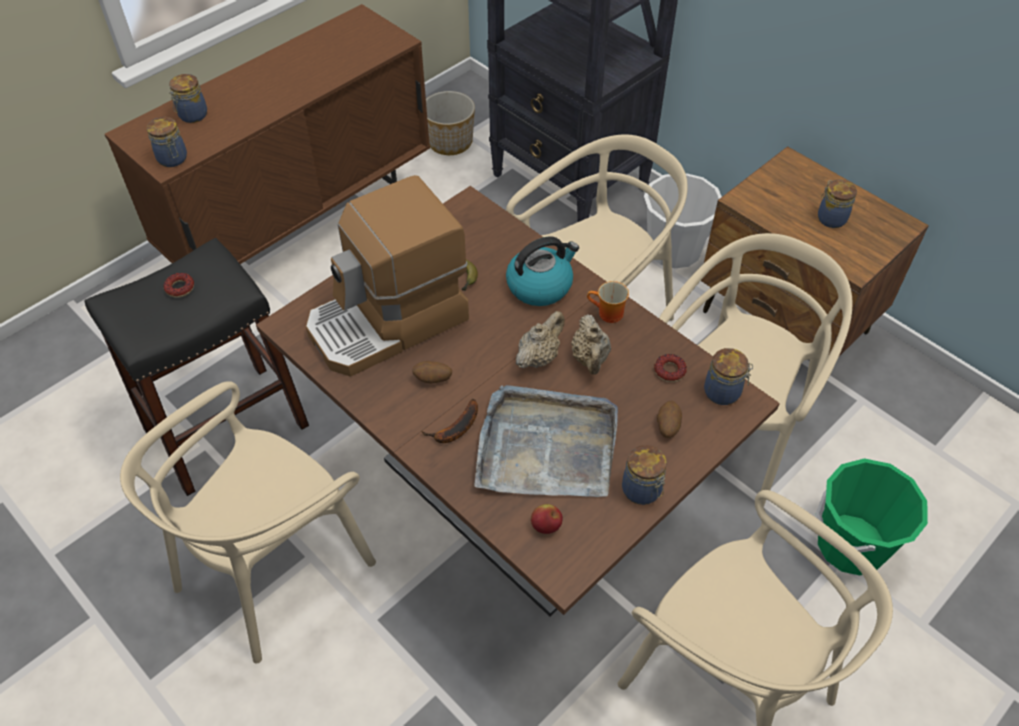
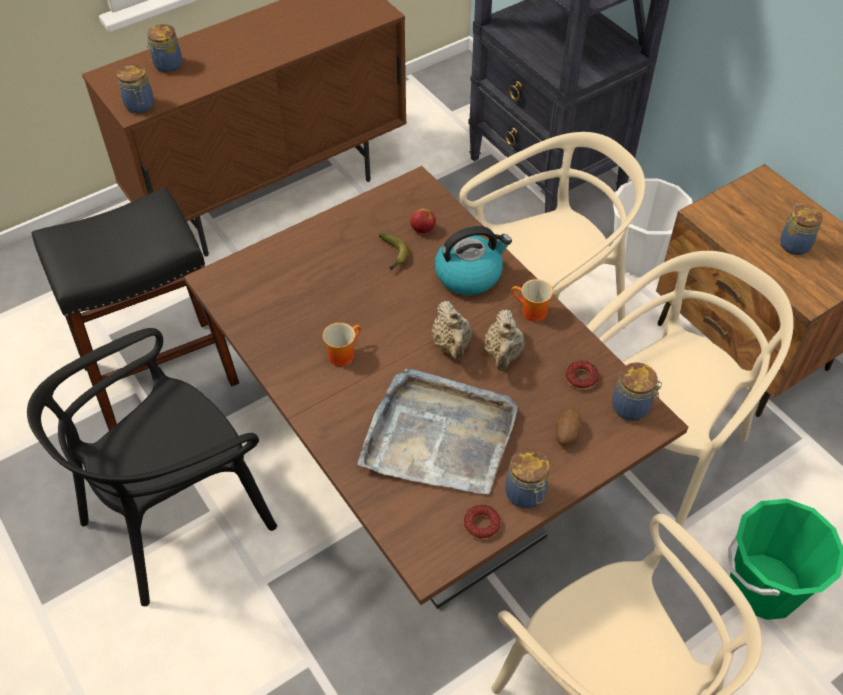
camera: 10 degrees right, 0 degrees up
(180, 288) = (122, 231): donut -> donut (481, 524)
(273, 569) = (177, 518): beige chair -> black chair
(389, 323) = (311, 292): coffee machine -> none
(433, 379) = (342, 353): potato -> mug
(450, 142) = (434, 120): planter -> none
(455, 429) = (353, 405): banana -> none
(539, 357) = (452, 345): beige teapot -> beige teapot turned 120 degrees clockwise
(546, 526) = (421, 514): apple -> apple (423, 229)

